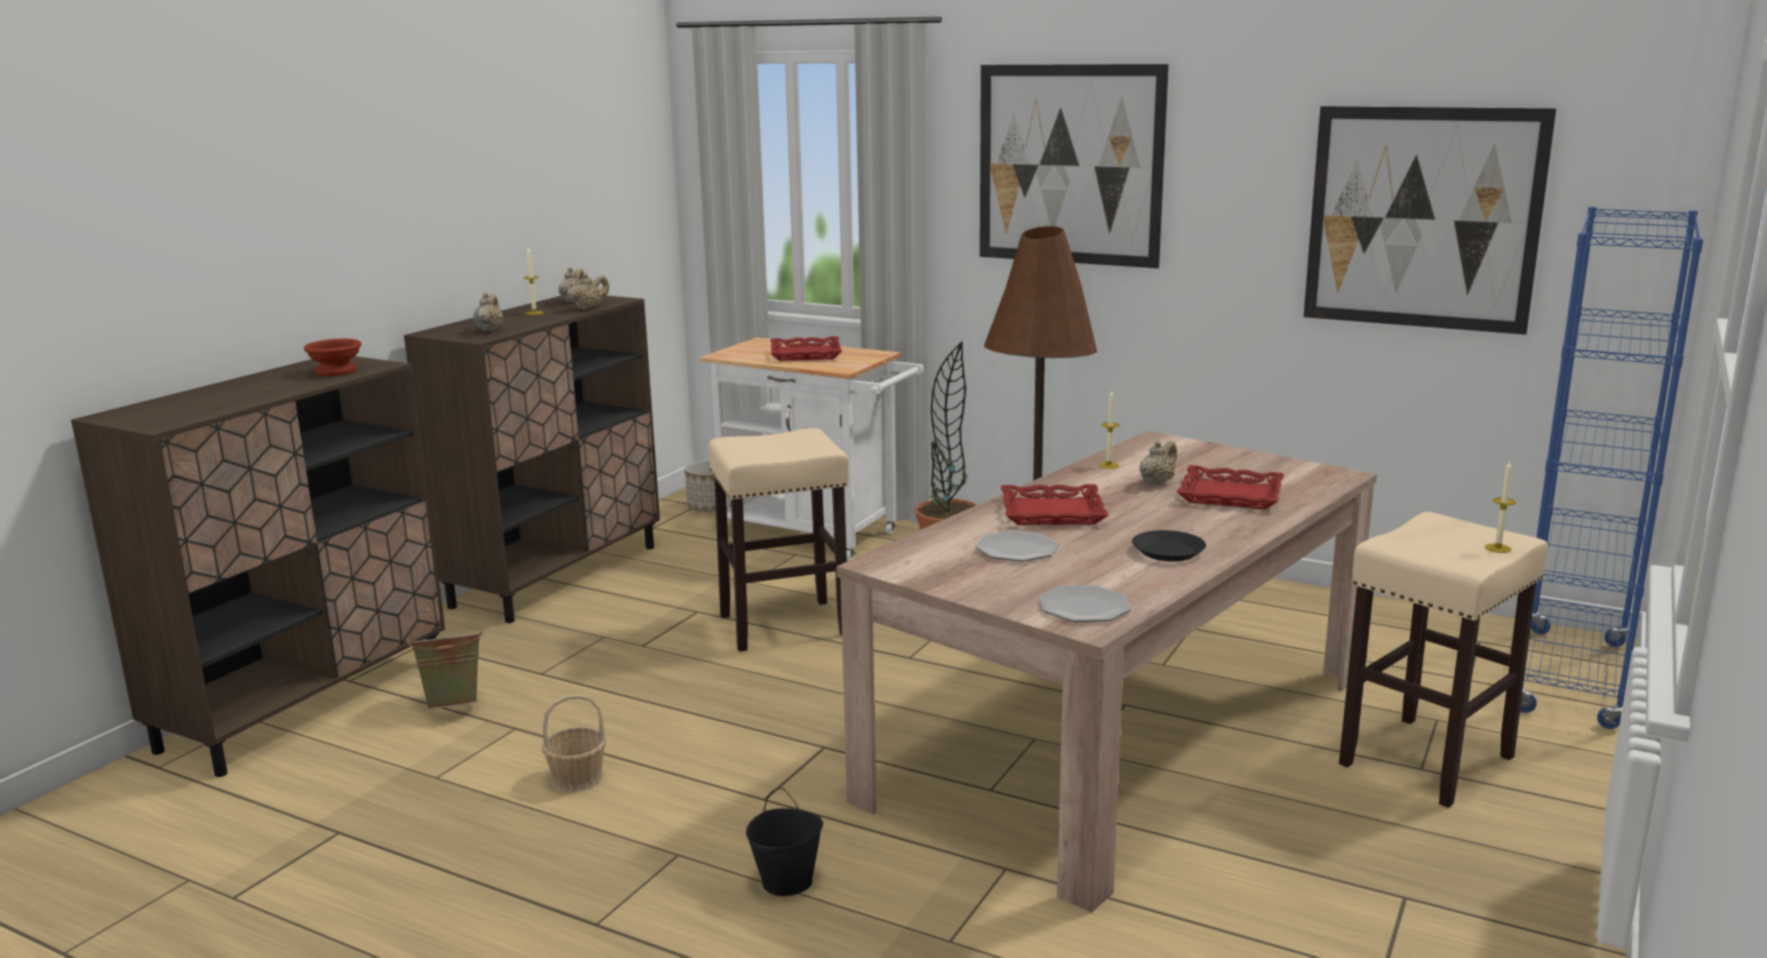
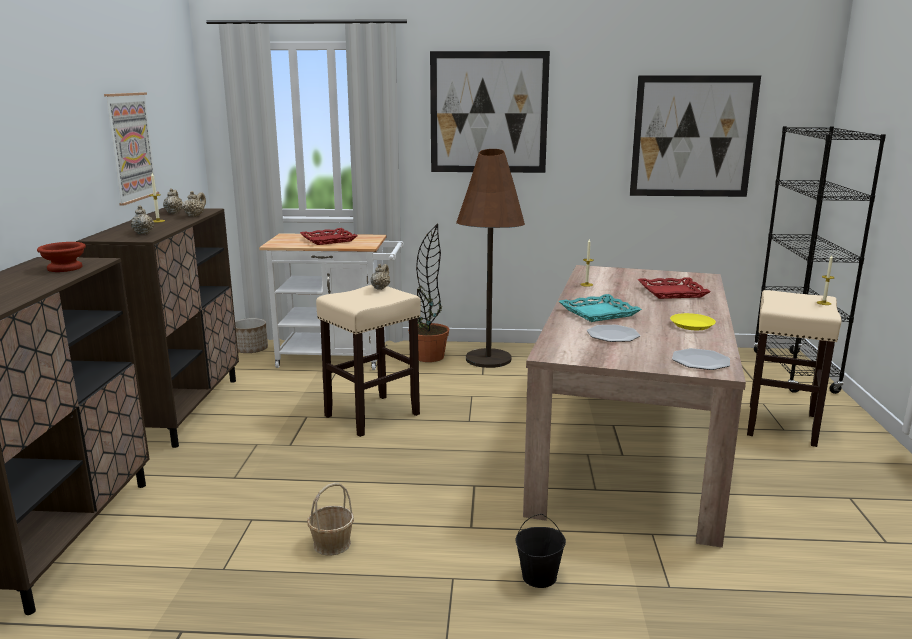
camera: 25 degrees left, 0 degrees up
(454, 704) = (187, 513): green bucket -> none
(522, 209) = (131, 147): none -> picture
(1052, 512) = (598, 312): red tray -> turquoise tray
(1157, 483) = (626, 290): beige teapot -> beige teapot (380, 288)
(1168, 551) = (692, 325): black plate -> yellow plate
(1571, 677) = (794, 372): blue bookcase -> black bookcase

